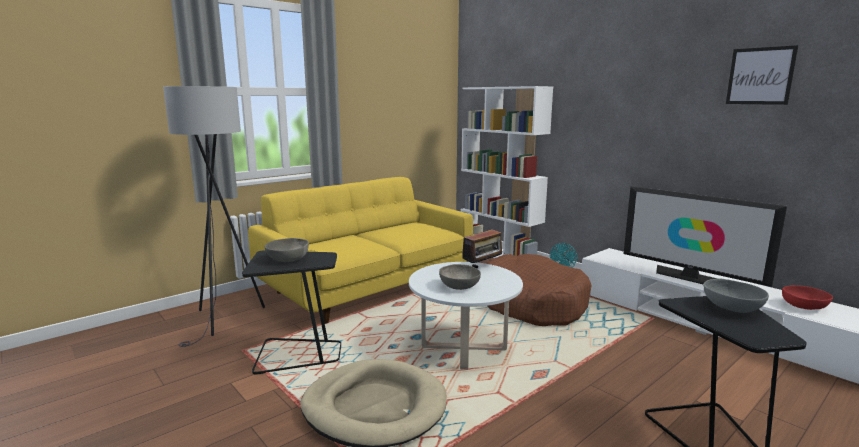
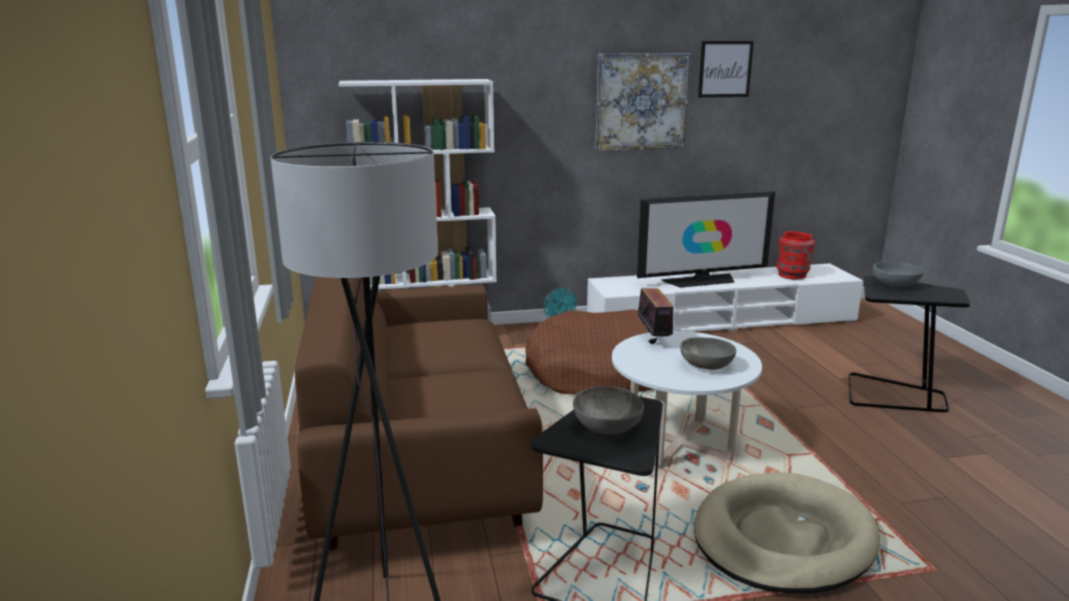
camera: 60 degrees left, 5 degrees up
(369, 287) = (419, 456): yellow sofa -> brown sofa
(668, 106) = (641, 102): none -> picture
(804, 307) = (792, 275): red bowl -> red vase

